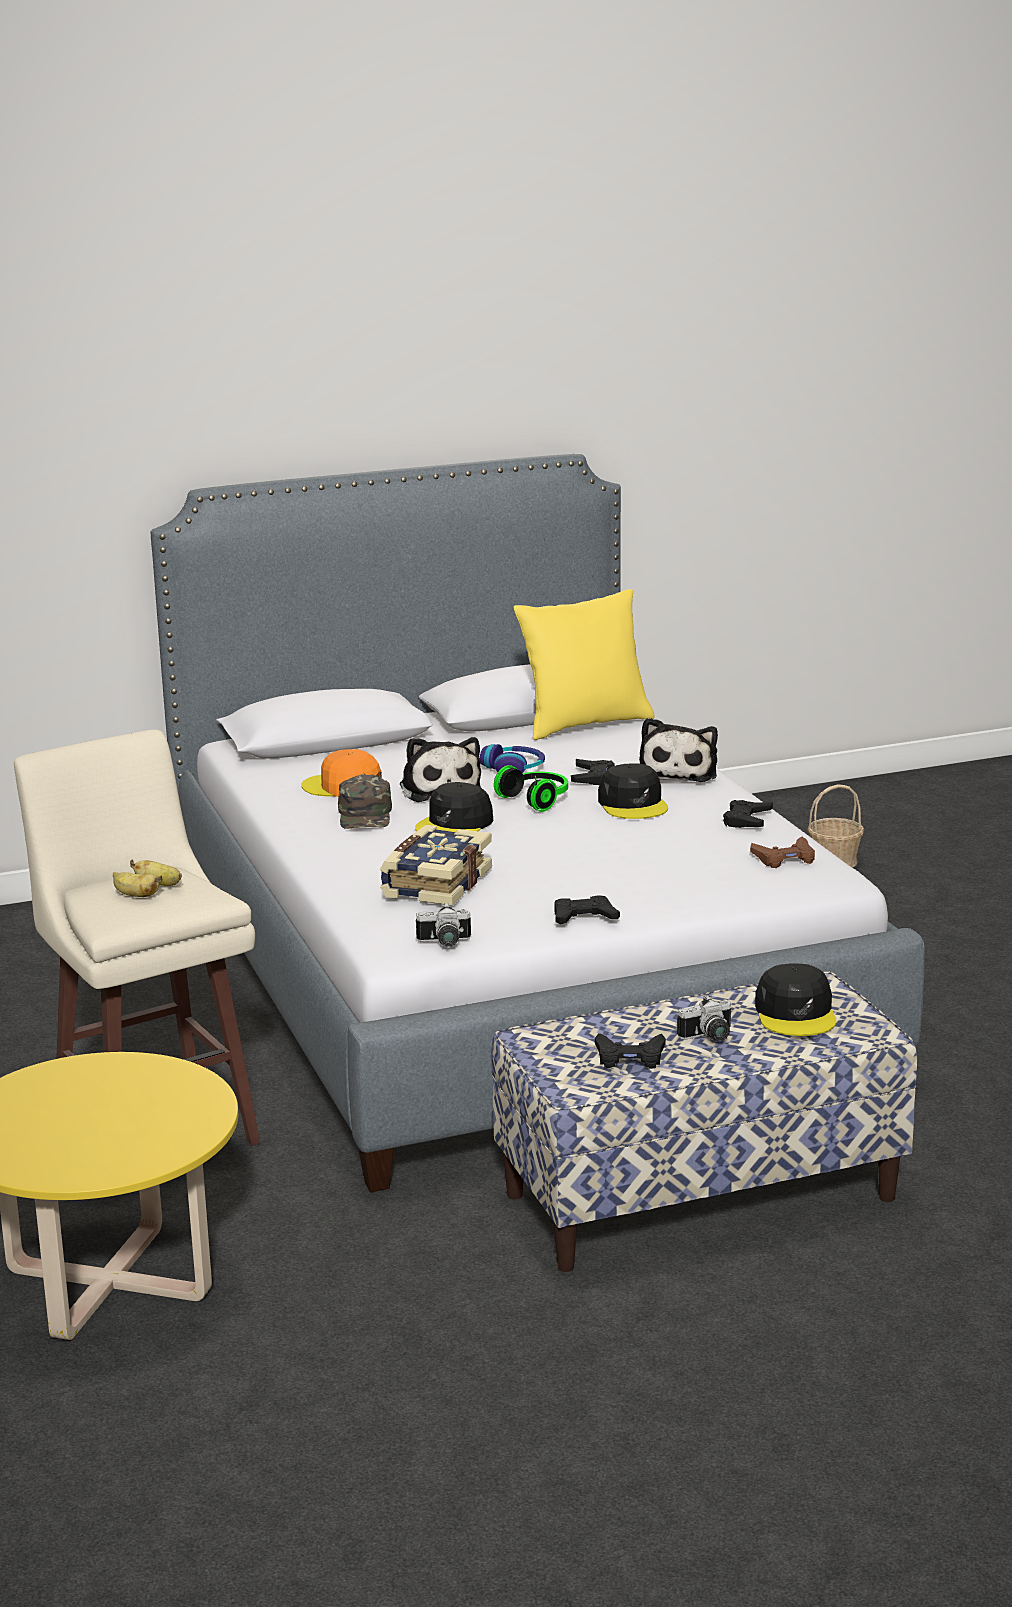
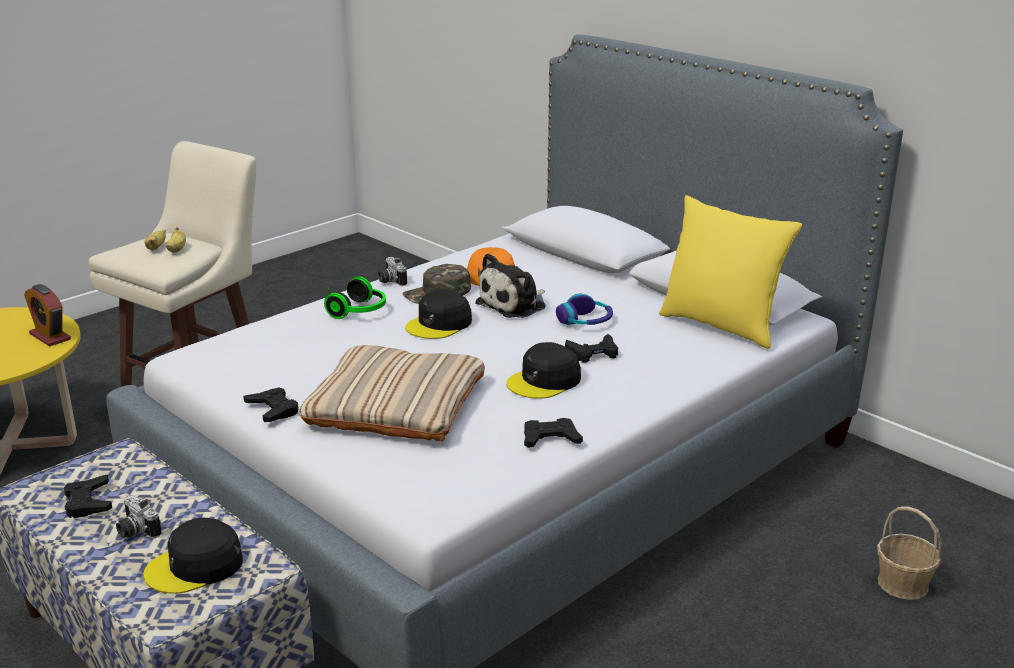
camera: 65 degrees right, 5 degrees up
(126, 1070) = (50, 336): none -> alarm clock
(434, 883) = (306, 341): book -> none
(444, 942) = (201, 369): camera -> camera (390, 281)
(455, 824) = (439, 324): black cap -> black cap turned 60 degrees counterclockwise
(537, 800) = (518, 342): headphones -> headphones (360, 312)
(622, 866) = (396, 404): none -> beige pillow
(679, 772) = (645, 386): plush toy -> none
(785, 858) = (464, 475): brown game controller -> none

